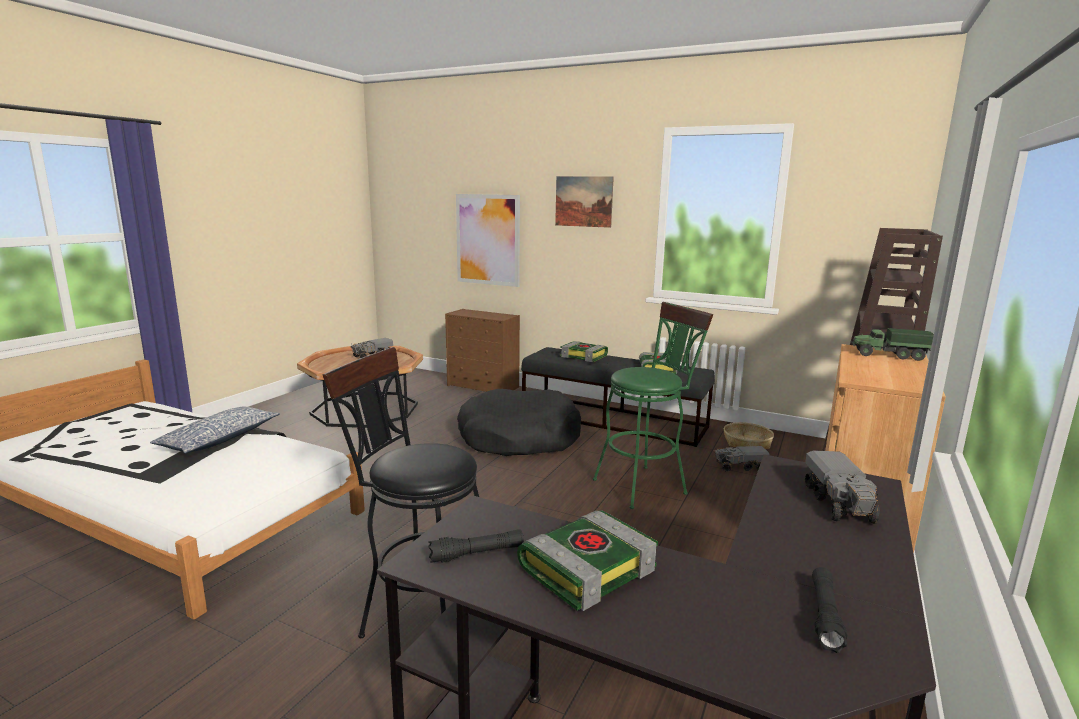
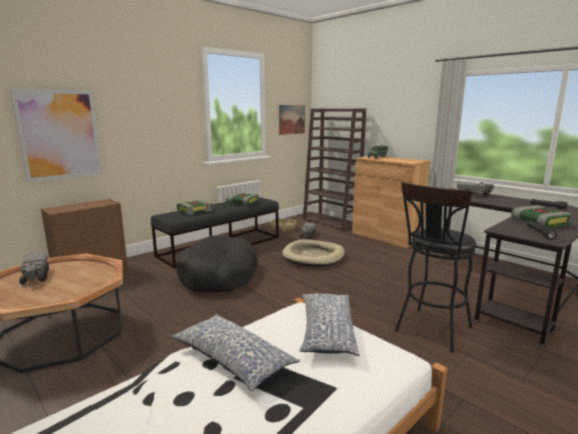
camera: 70 degrees left, 0 degrees up
(264, 470) = (326, 331): none -> pillow
(583, 201) = (152, 96): picture -> picture (292, 119)
(645, 484) = (313, 256): green stool -> beige dog bed

